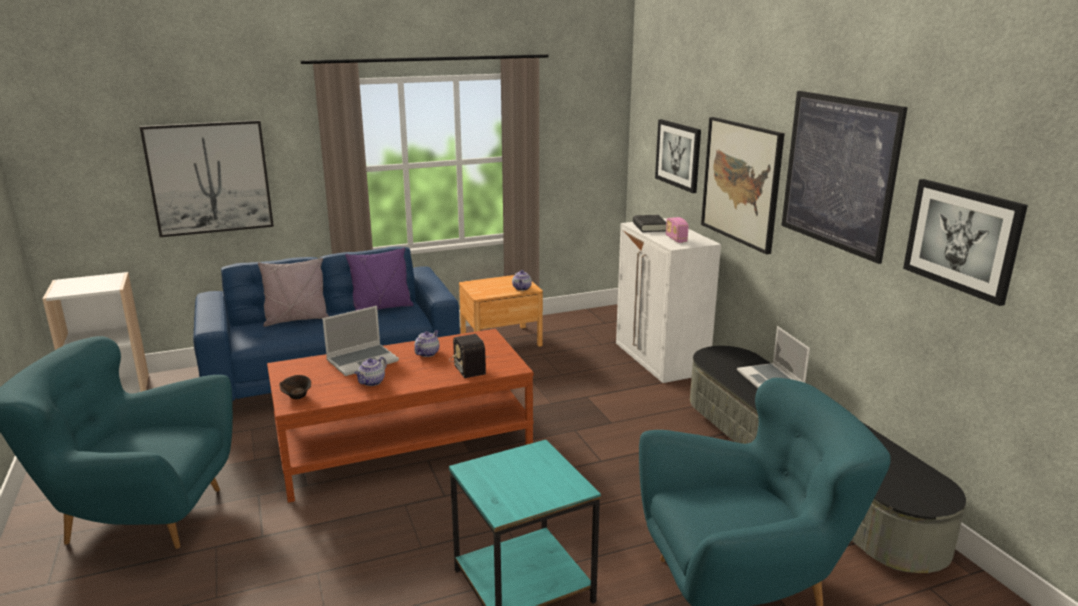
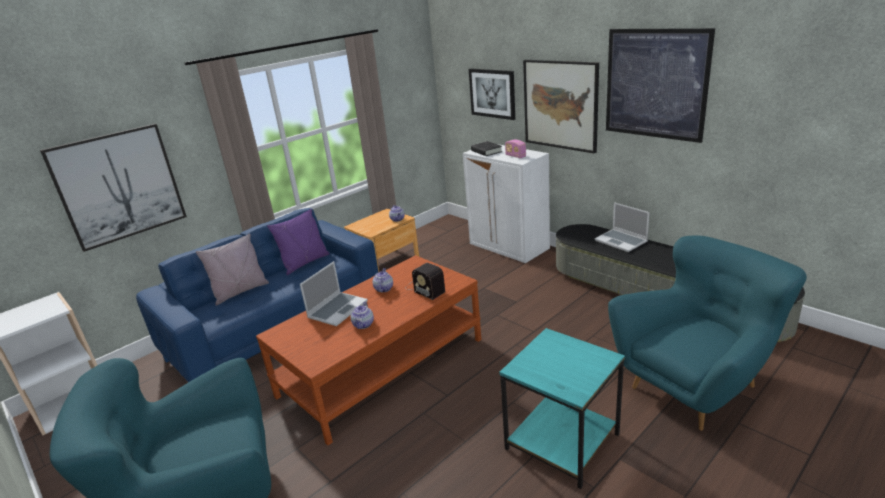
camera: 20 degrees left, 5 degrees up
(297, 397) = (313, 356): brown bowl -> none
(962, 239) = (773, 114): picture -> none

